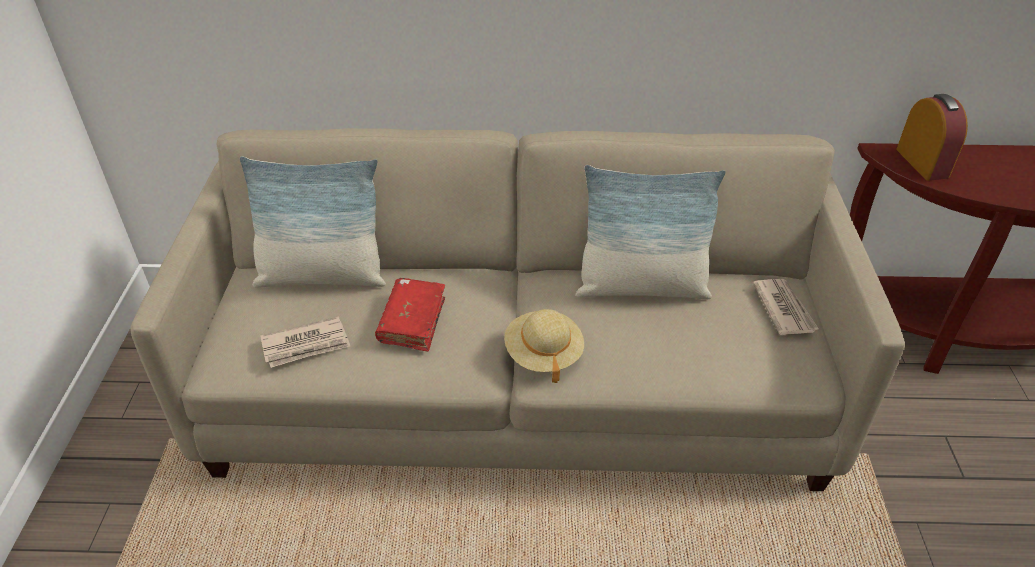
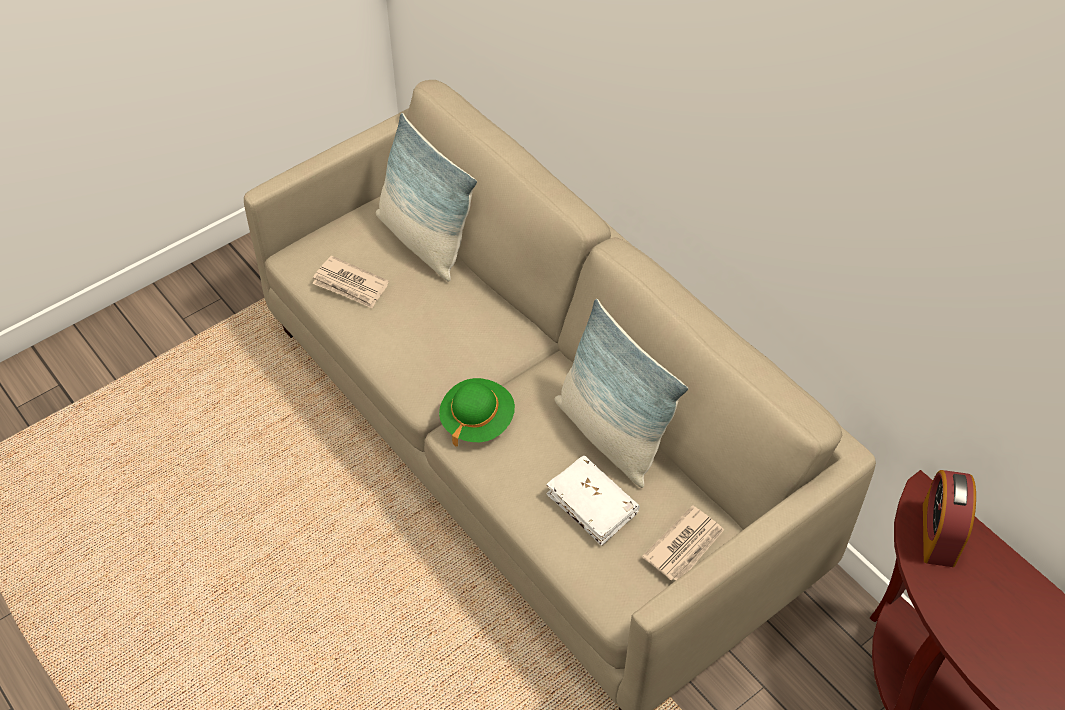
camera: 50 degrees right, 10 degrees up
(412, 321) = (428, 323): red book -> none
(543, 354) = (477, 421): beige hat -> green hat
(703, 333) = (592, 505): none -> white book
(922, 163) = (938, 534): alarm clock -> alarm clock turned 150 degrees clockwise

